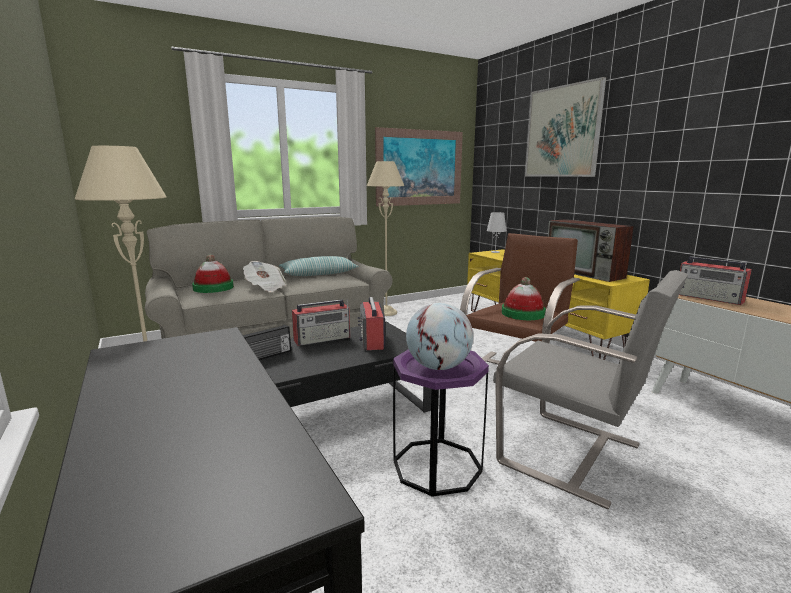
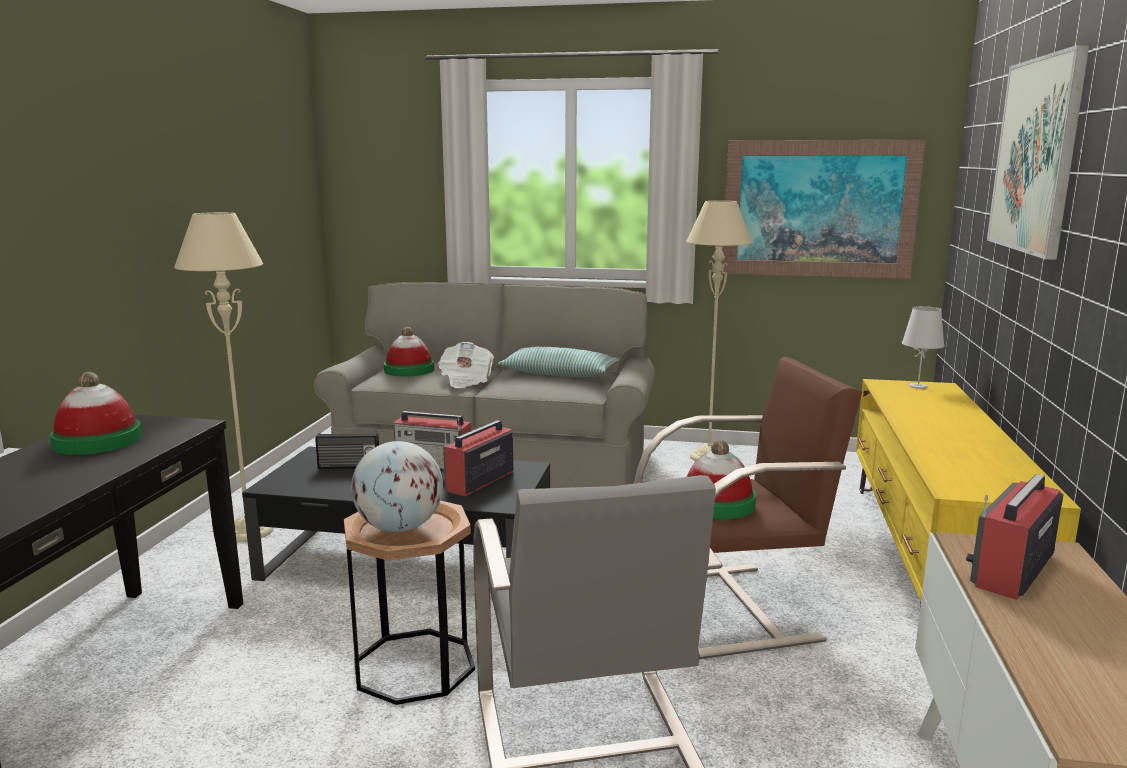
camera: 40 degrees right, 0 degrees up
(160, 368) = (97, 441): none -> hat
(437, 466) = (414, 666): purple side table -> brown side table
(585, 273) = (967, 463): television -> none
(710, 298) = (1011, 570): radio -> radio turned 45 degrees clockwise

